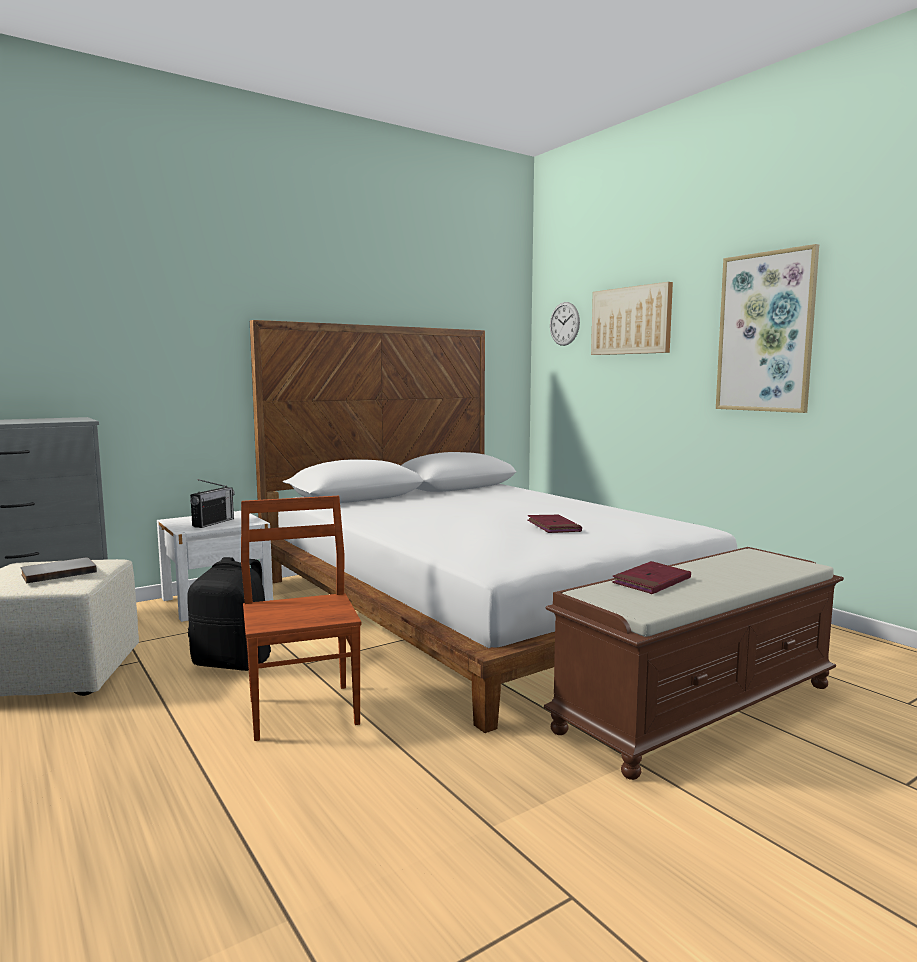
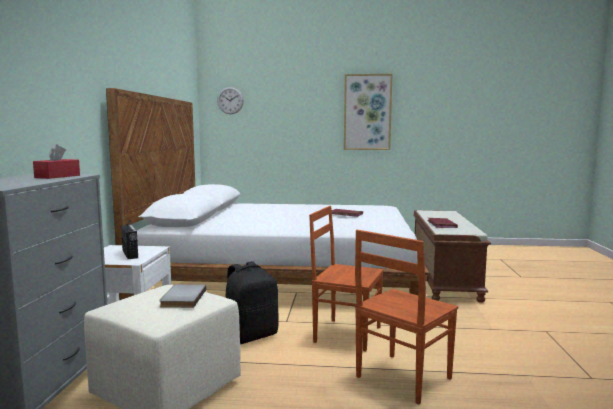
camera: 50 degrees left, 0 degrees up
(57, 420) = (57, 176): none -> red tissue box
(181, 793) = (401, 377): none -> brown chair
(631, 320) = (284, 102): picture -> none

